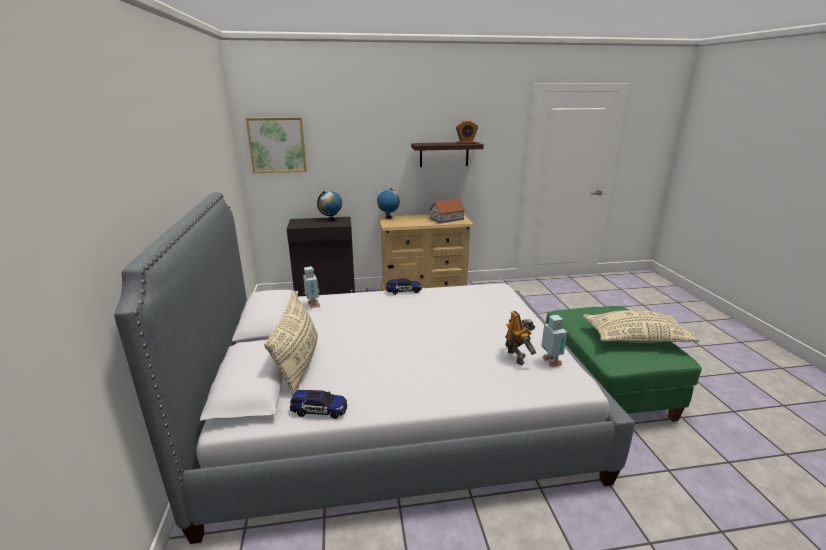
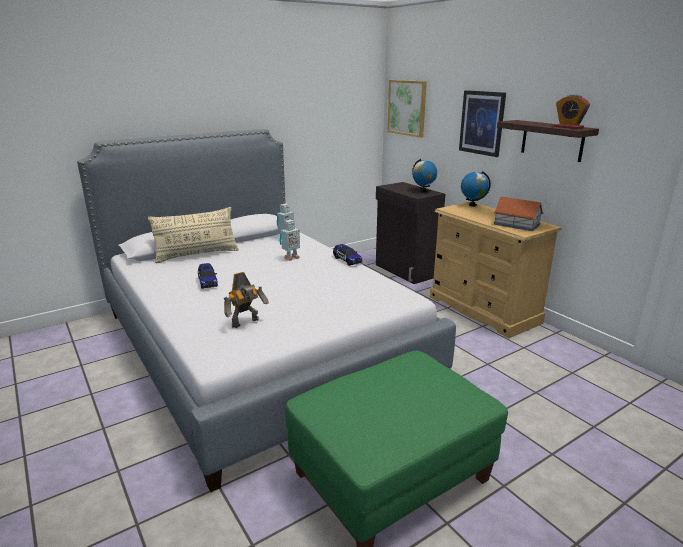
camera: 65 degrees right, 0 degrees up
(319, 410) = (144, 272): toy car -> toy car (207, 282)
(377, 149) = (482, 123): none -> picture
(550, 362) = (248, 342): toy robot -> toy robot (290, 258)
(635, 338) = (383, 412): beige pillow -> none

